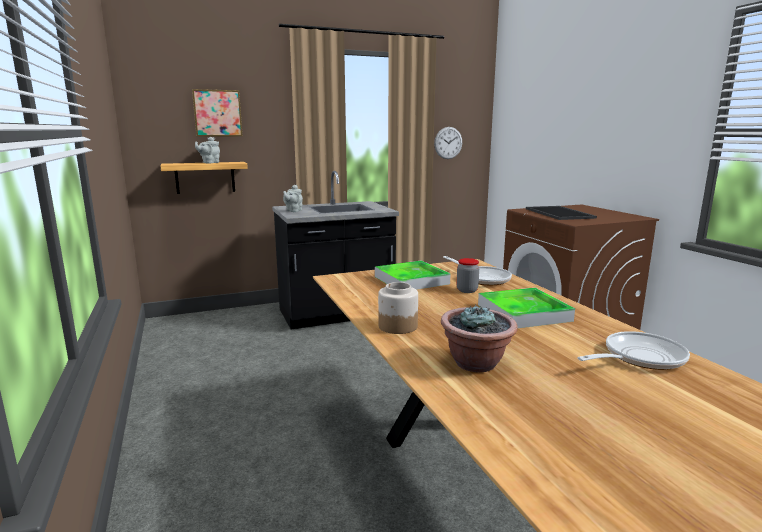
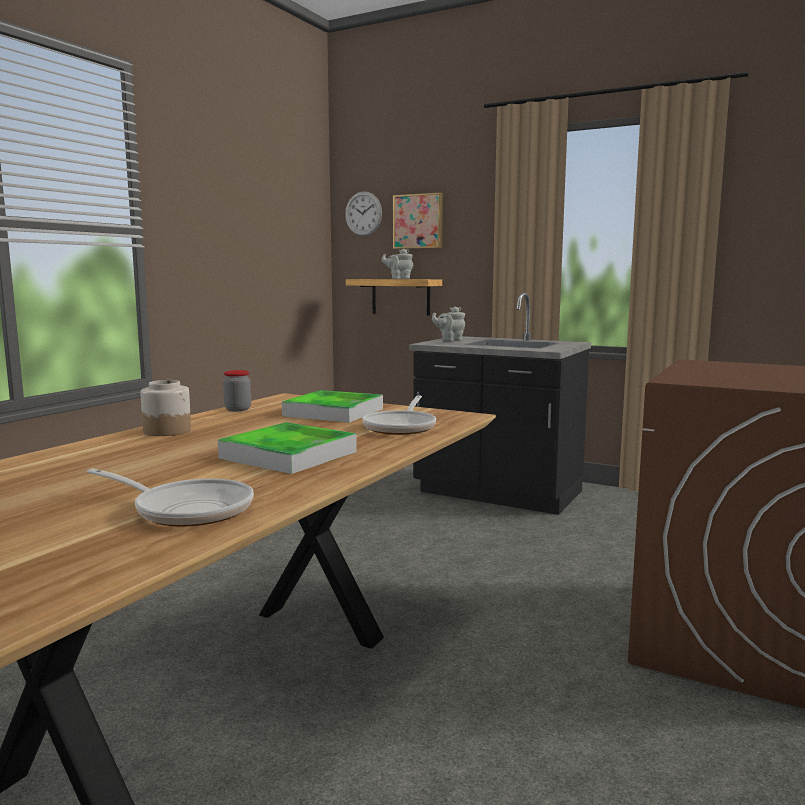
camera: 50 degrees right, 5 degrees down
(448, 143) = (763, 255): wall clock -> wall clock (363, 213)
(467, 290) = (336, 429): jar -> jar (238, 409)
(476, 363) = (91, 462): potted plant -> none
(560, 213) = (733, 371): tray -> none

